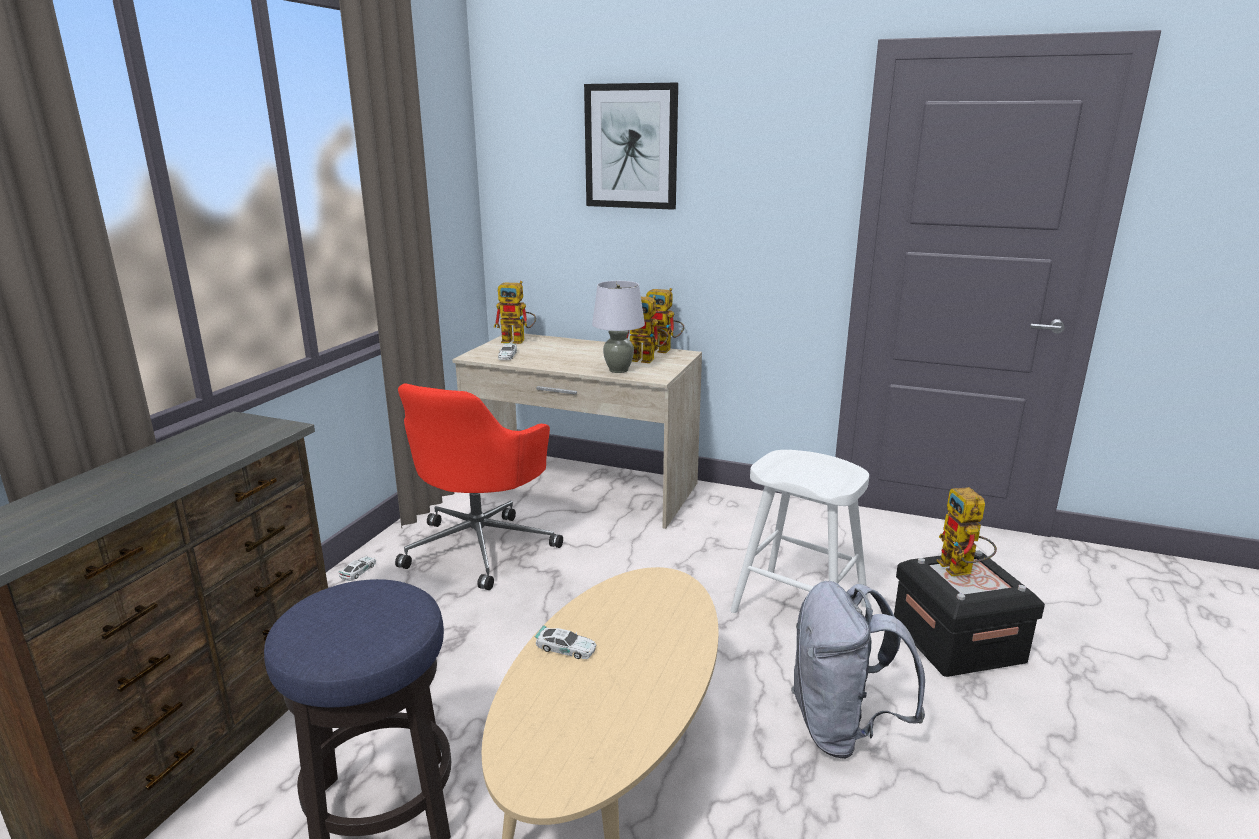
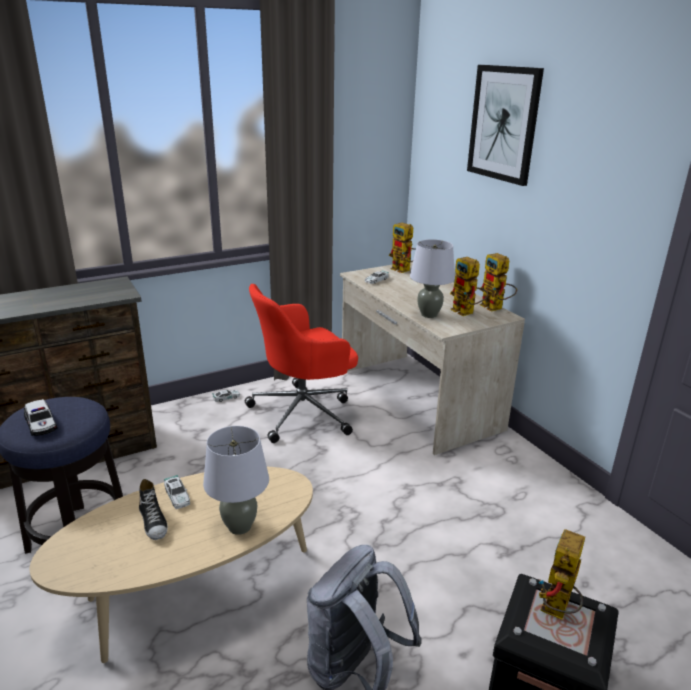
camera: 40 degrees right, 5 degrees up
(354, 629) = (41, 424): none -> toy car
(583, 683) = (154, 522): none -> shoe
(676, 637) = (239, 526): none -> grey table lamp
(799, 609) = (449, 566): white stool -> none

